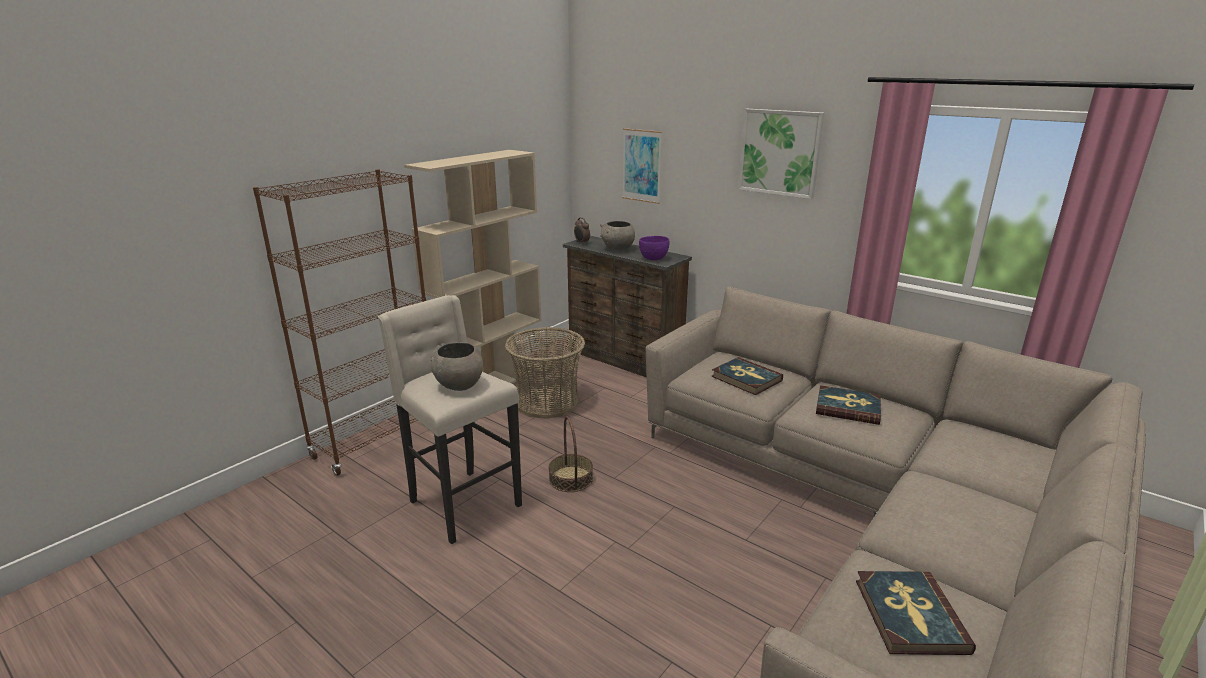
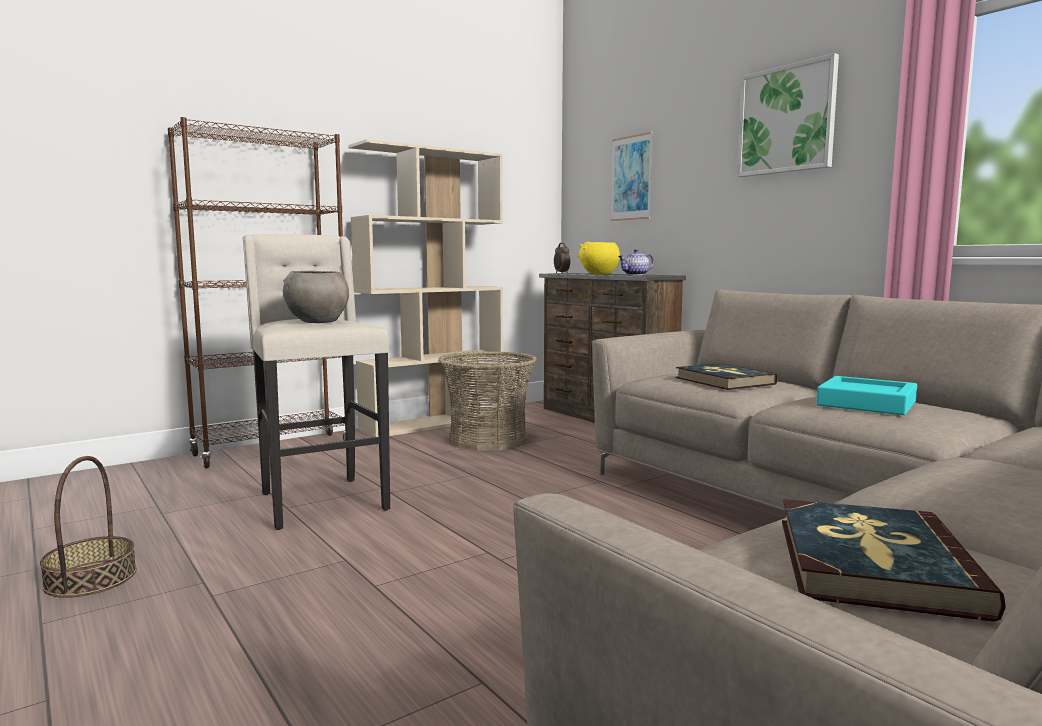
camera: 15 degrees right, 15 degrees down
(571, 479) = (470, 495): basket -> basket (91, 578)
(617, 249) = (598, 274): grey bowl -> yellow bowl
(654, 259) = (635, 275): purple bowl -> teapot
(847, 408) = (866, 403): book -> turquoise tray

